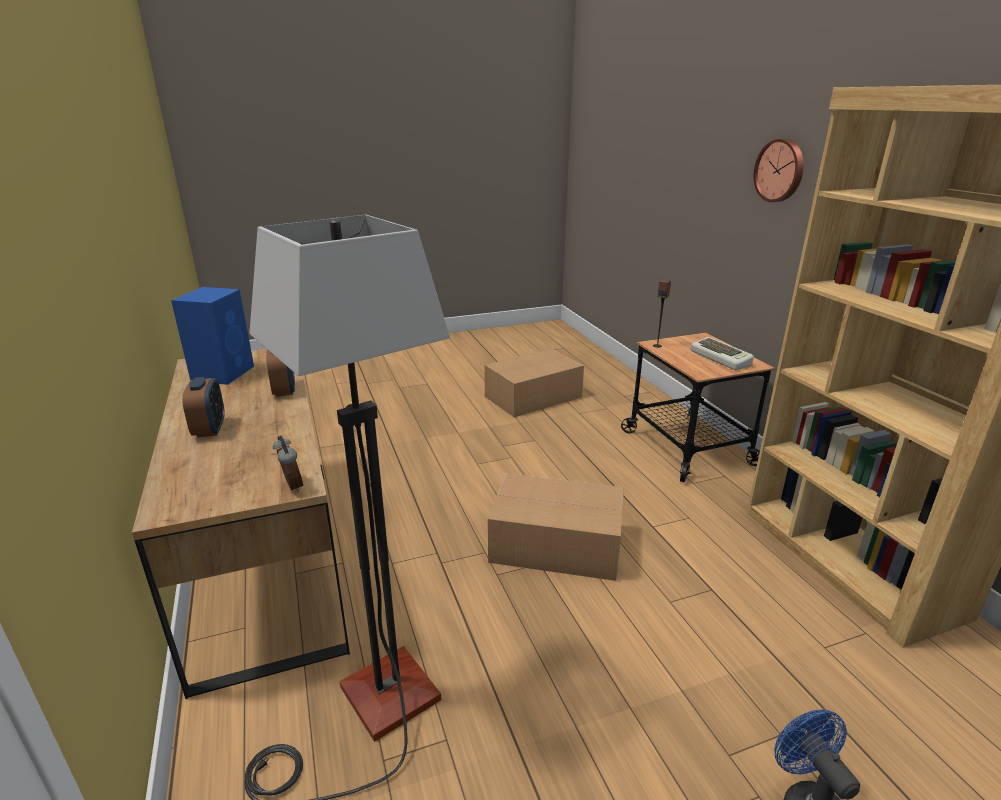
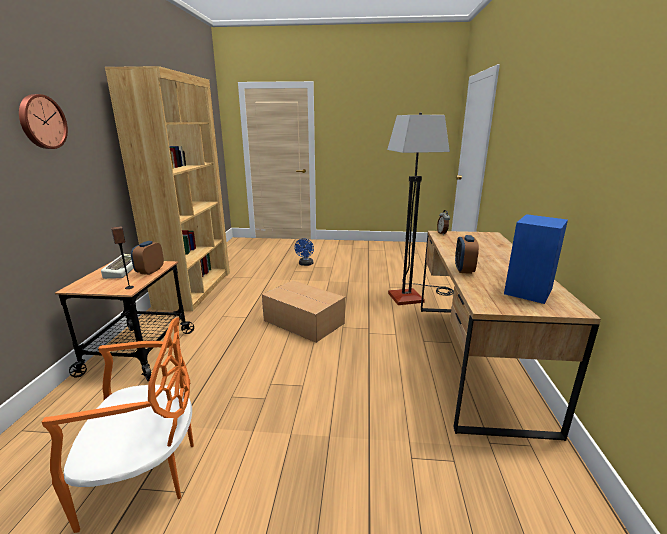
camera: 155 degrees left, 5 degrees down
(210, 429) = (499, 256): alarm clock -> alarm clock (150, 271)
(531, 397) = (146, 475): cardboard box -> orange chair

